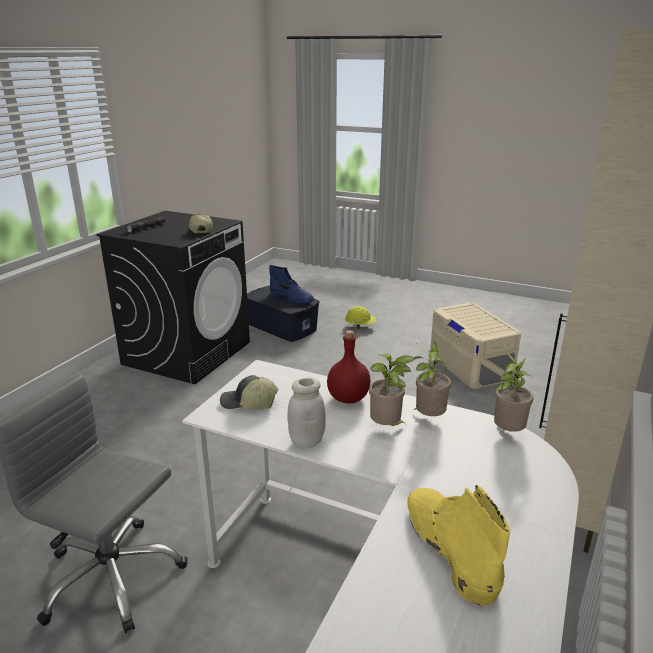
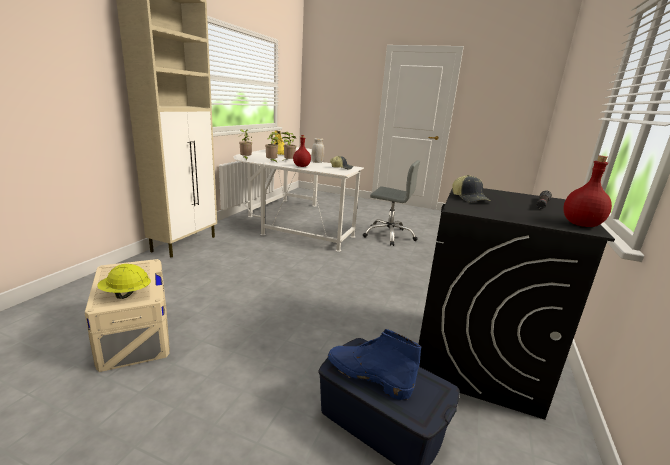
camera: 175 degrees right, 5 degrees down
(162, 215) = (581, 225): none -> red bottle
(360, 326) = (243, 423): yellow hard hat -> yellow hard hat (126, 294)

